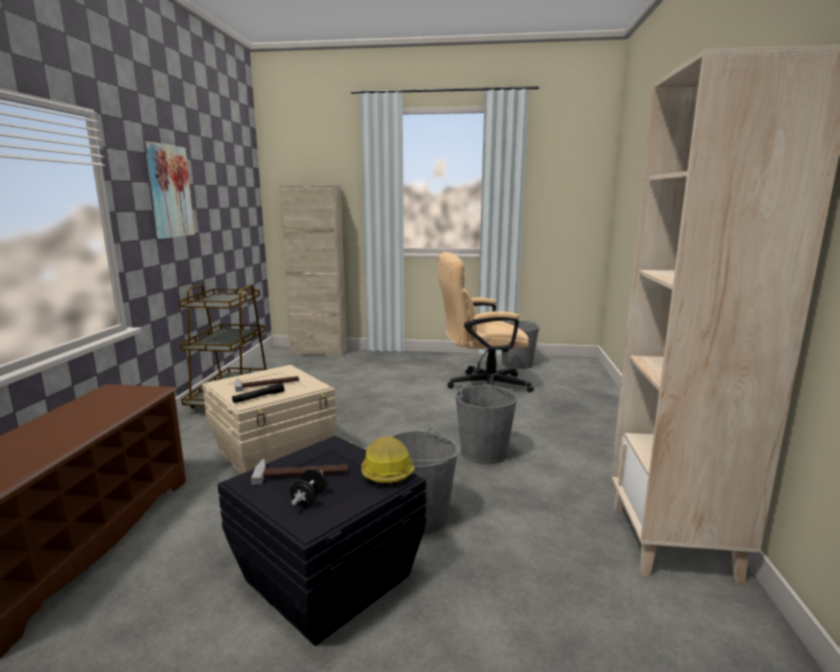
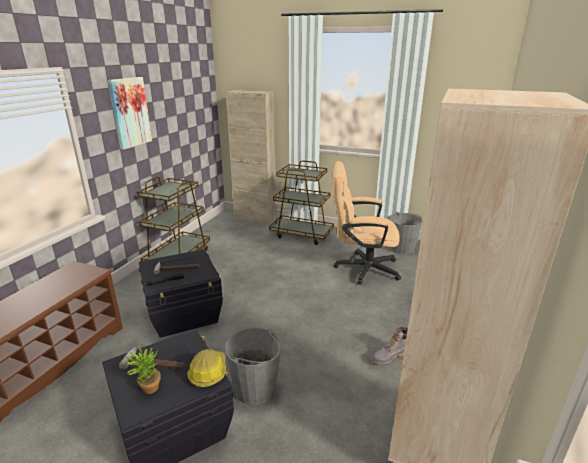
camera: 15 degrees right, 10 degrees up
(274, 455) = (185, 314): beige storage box -> black storage box
(309, 499) = (147, 388): black dumbbell -> potted plant
(389, 362) = (302, 234): none -> brown cart
(483, 452) = (329, 337): grey bucket -> none
(566, 461) = (389, 357): none -> grey boot

